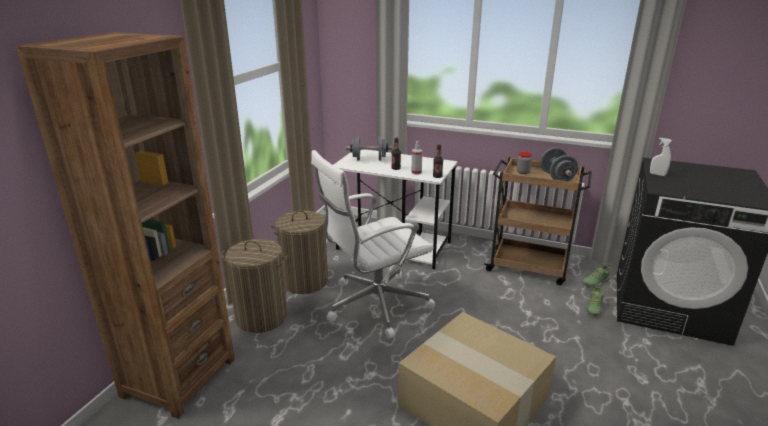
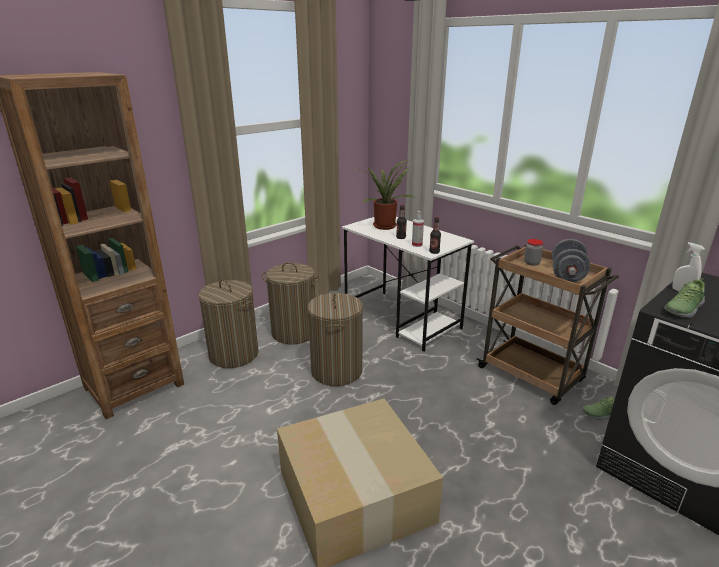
camera: 25 degrees right, 0 degrees up
(369, 159) = (385, 225): grey dumbbell -> potted plant
(374, 305) = (336, 371): white office chair -> laundry basket
(593, 308) = (577, 442): shoe -> shoe (683, 308)

